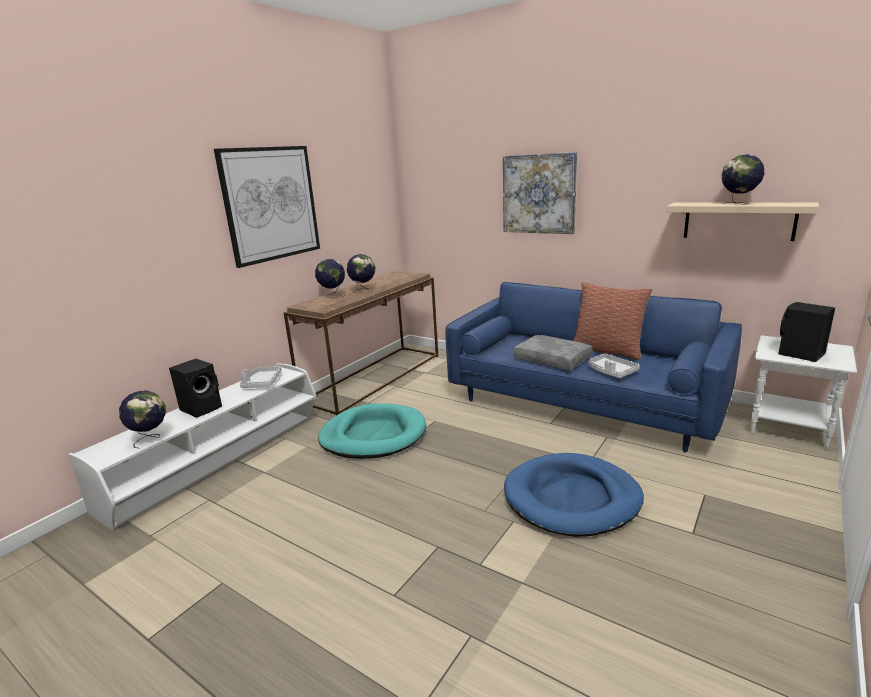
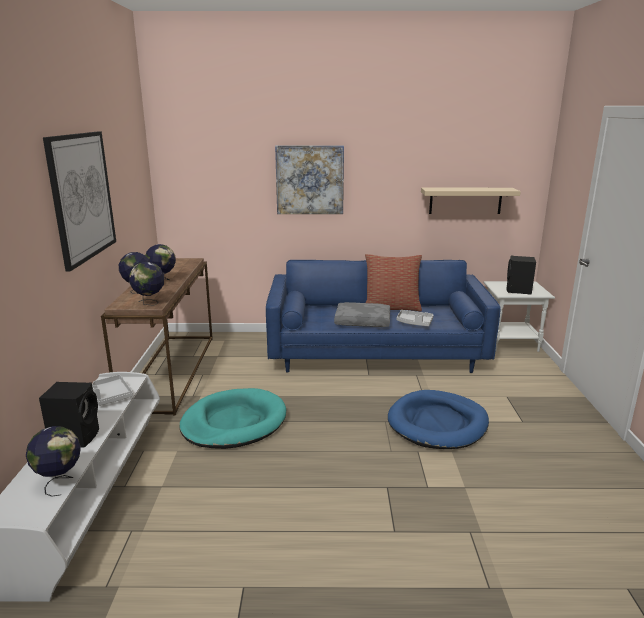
camera: 35 degrees left, 0 degrees up
(738, 204) = (469, 189): globe -> globe (149, 303)

